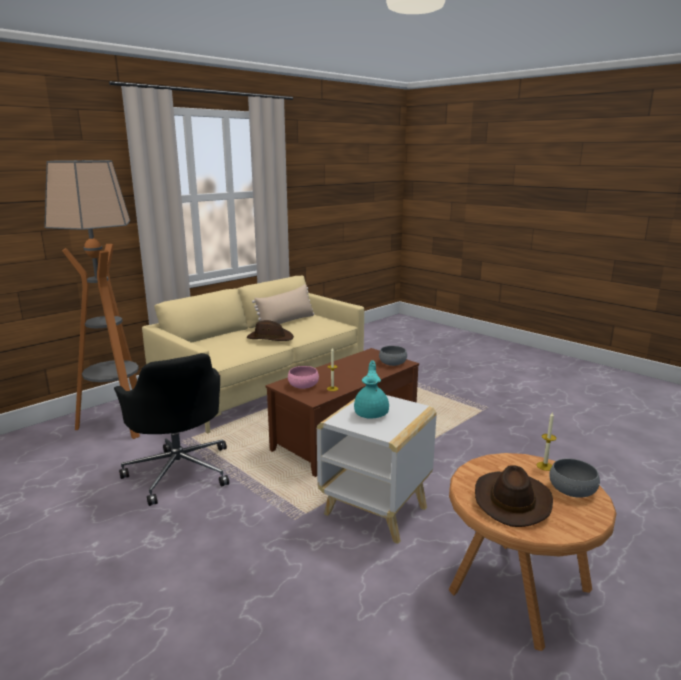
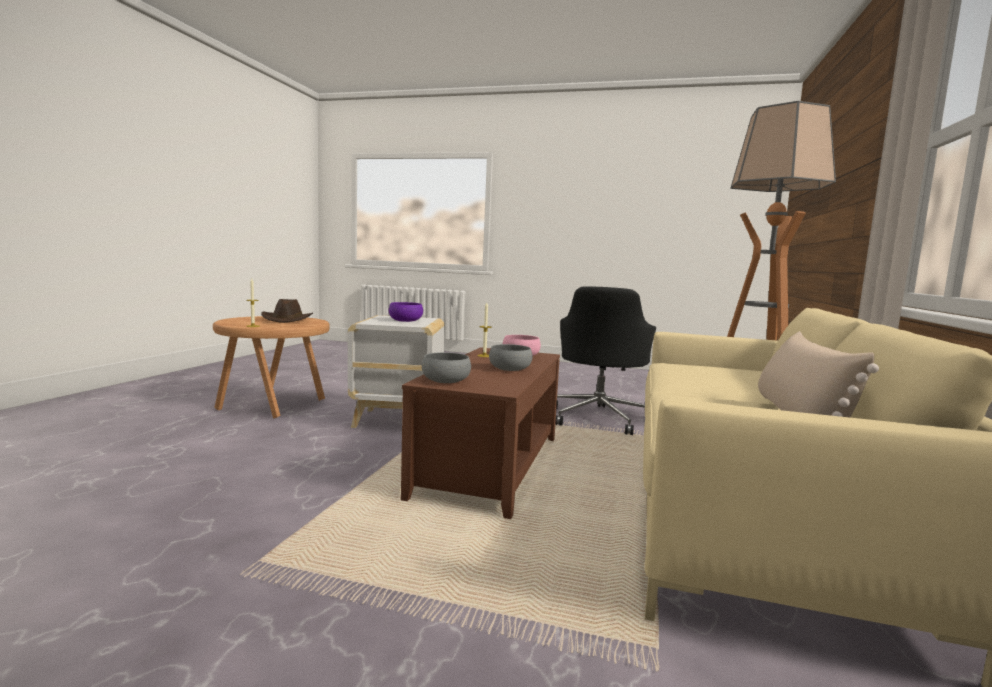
camera: 150 degrees right, 10 degrees down
(179, 471) = (599, 417): black office chair -> black office chair turned 105 degrees counterclockwise
(270, 338) = (706, 387): brown hat -> none
(372, 413) = (405, 320): turquoise teapot -> purple bowl
(572, 489) = (240, 322): grey bowl -> grey bowl (510, 368)

